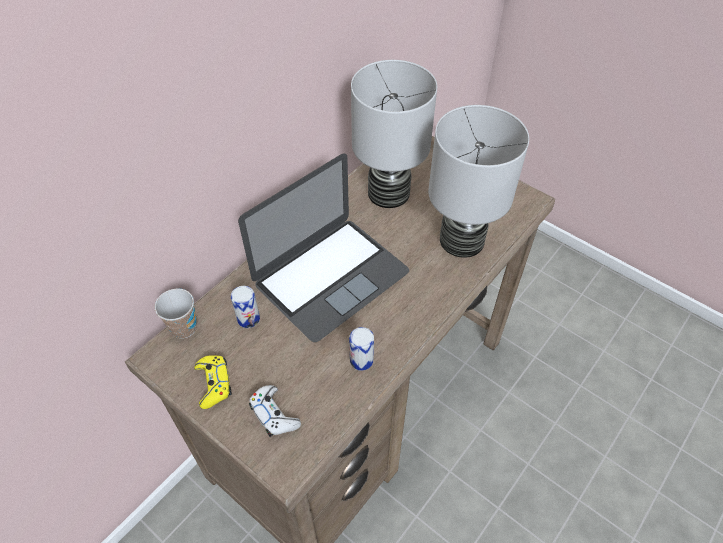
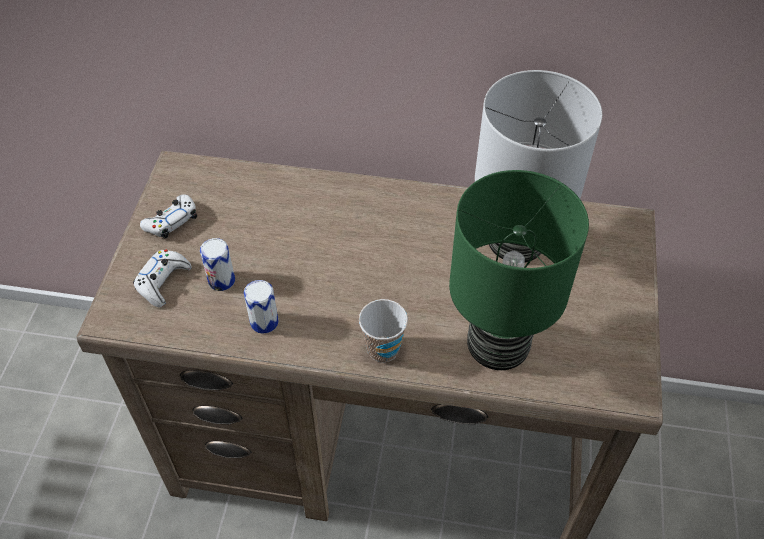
camera: 60 degrees right, 0 degrees up
(184, 328) = (218, 169): cup -> cup (383, 349)
(214, 383) = (171, 221): yellow game controller -> white game controller
(248, 319) = (258, 208): can -> can (221, 280)
(331, 277) = (354, 247): laptop -> none
(462, 241) = (498, 344): grey table lamp -> green table lamp

